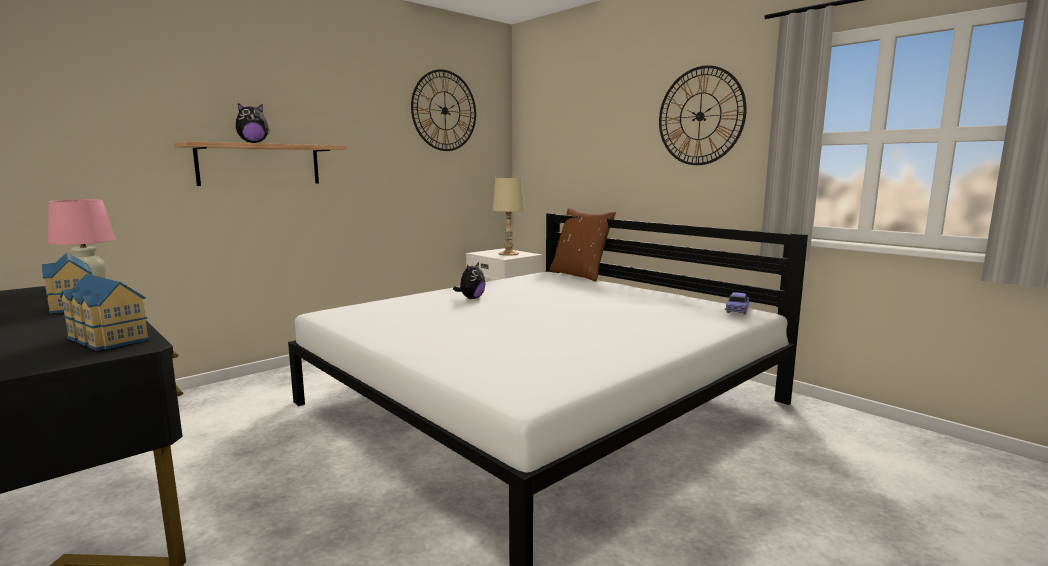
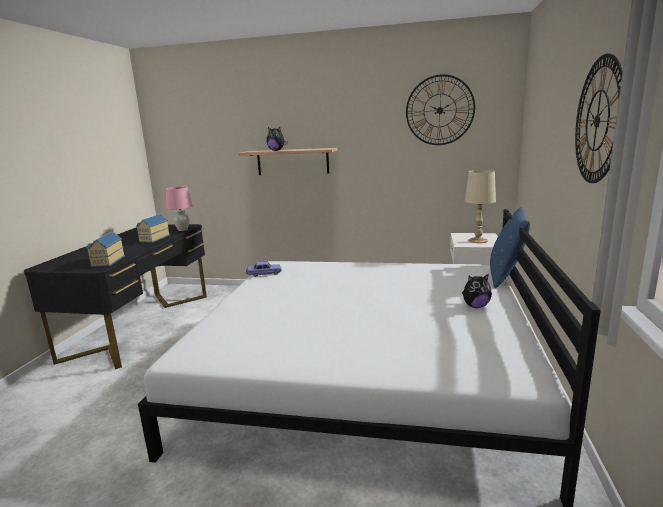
camera: 55 degrees right, 5 degrees up
(471, 298) = (361, 276): plush toy -> plush toy (475, 306)
(580, 275) = (506, 277): brown pillow -> blue pillow
(737, 310) = (511, 370): toy car -> toy car (264, 274)

